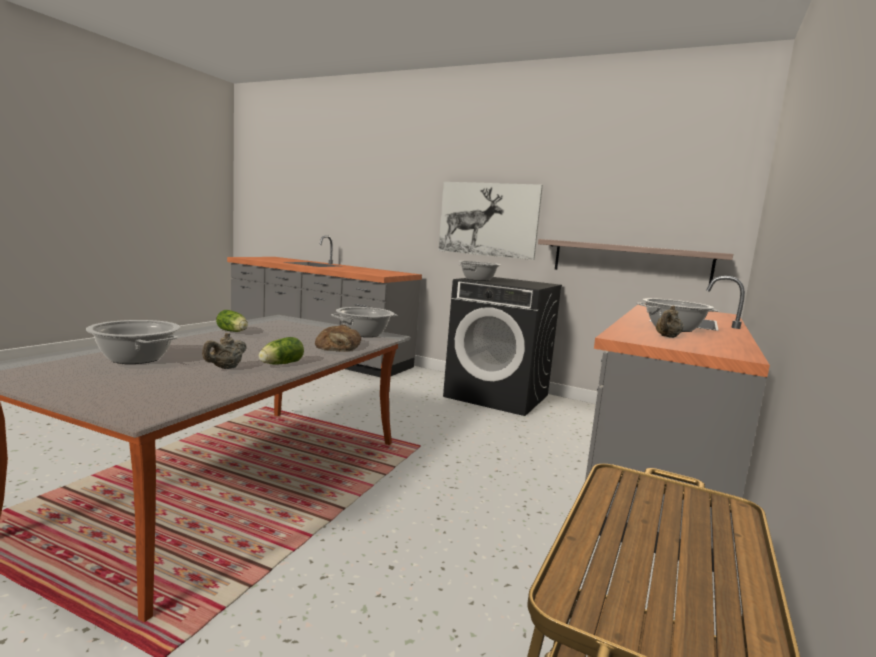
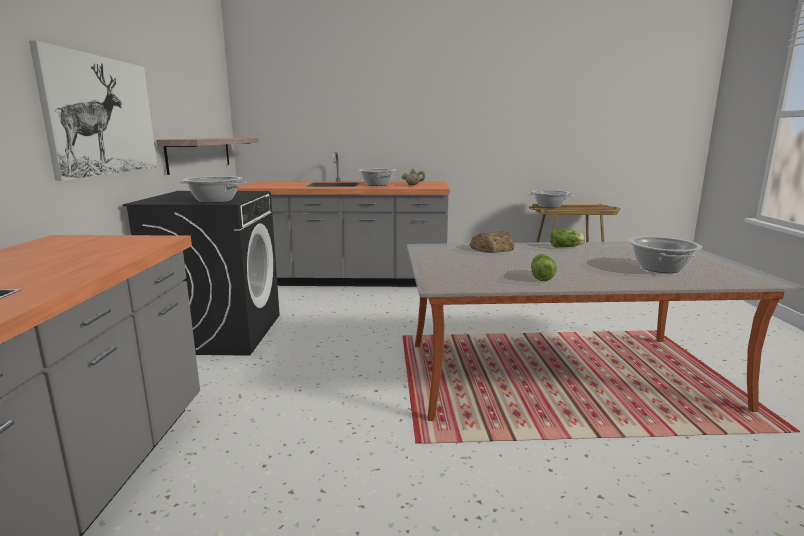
camera: 115 degrees left, 5 degrees up
(225, 368) = (605, 251): beige teapot -> none
(364, 334) = (434, 251): cooking pot -> cooking pot (549, 206)

